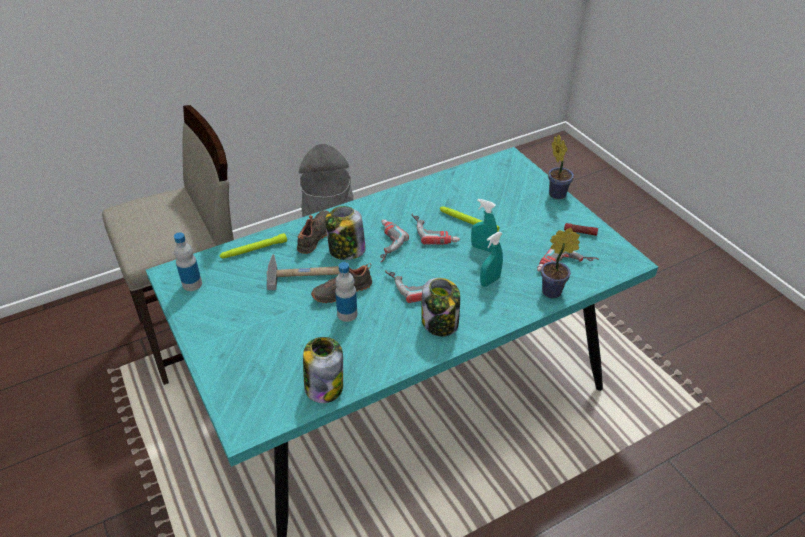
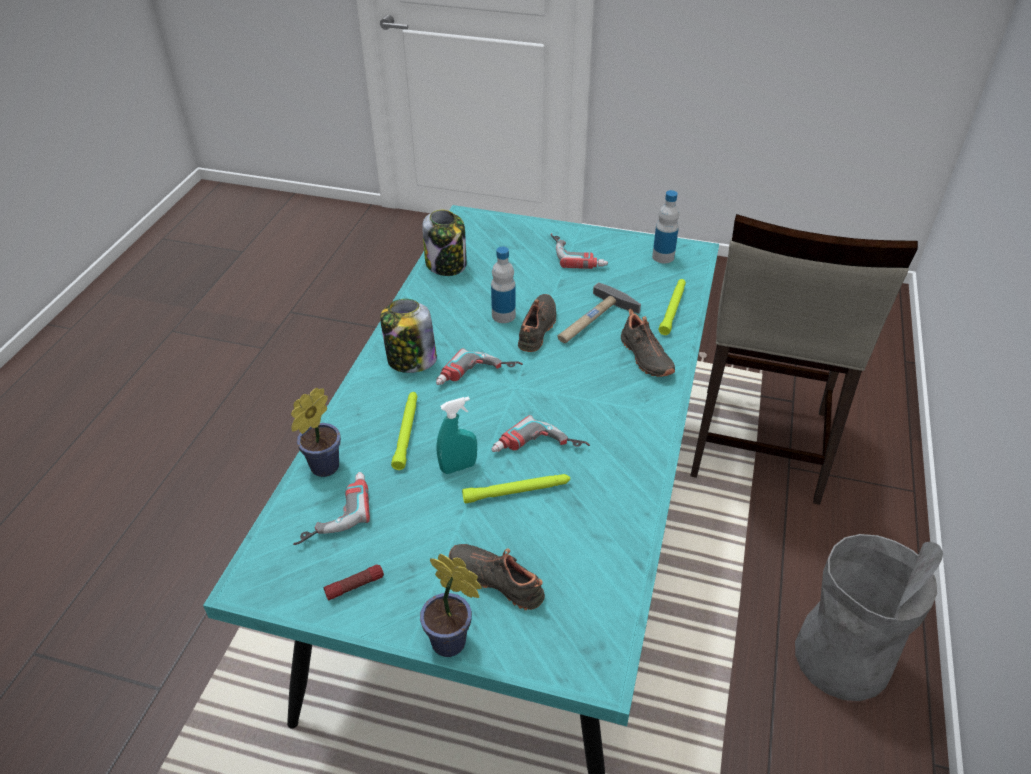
camera: 135 degrees right, 0 degrees up
(346, 250) = (593, 364): jar -> none
(383, 243) = (571, 396): power drill -> power drill (578, 254)
(490, 281) = (406, 432): turquoise spray bottle -> green flashlight
(515, 200) = (497, 579): none -> black shoe

